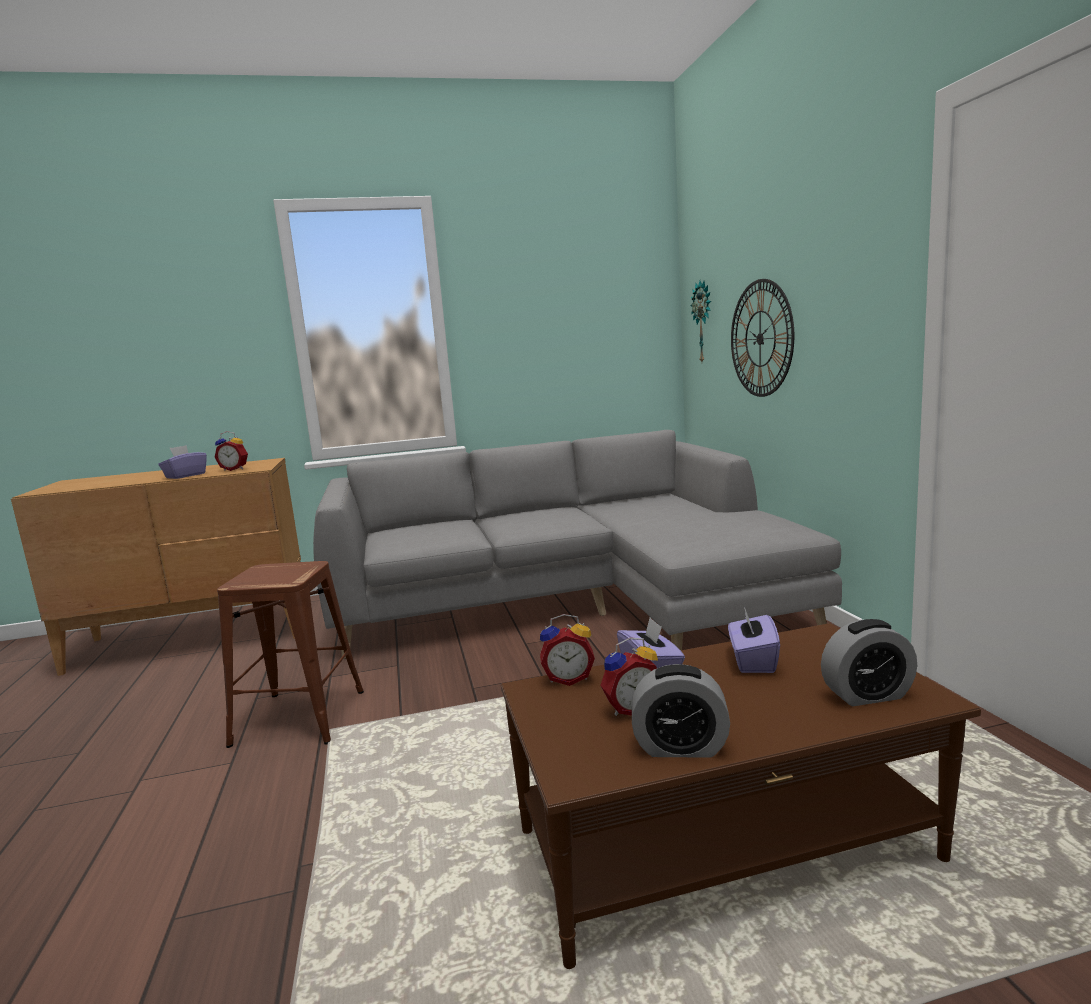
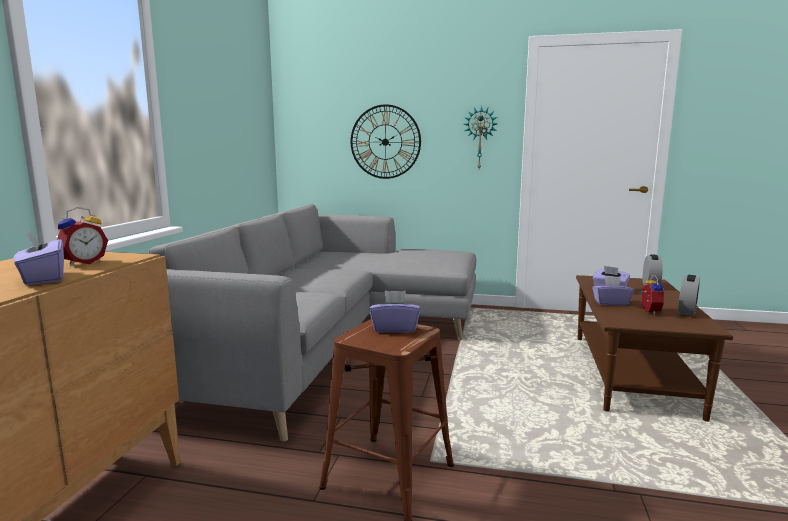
camera: 65 degrees left, 0 degrees up
(291, 572) = (394, 328): none -> purple tissue box
(568, 678) = (609, 315): alarm clock -> none
(704, 322) = (312, 127): wall clock -> wall clock (480, 138)

